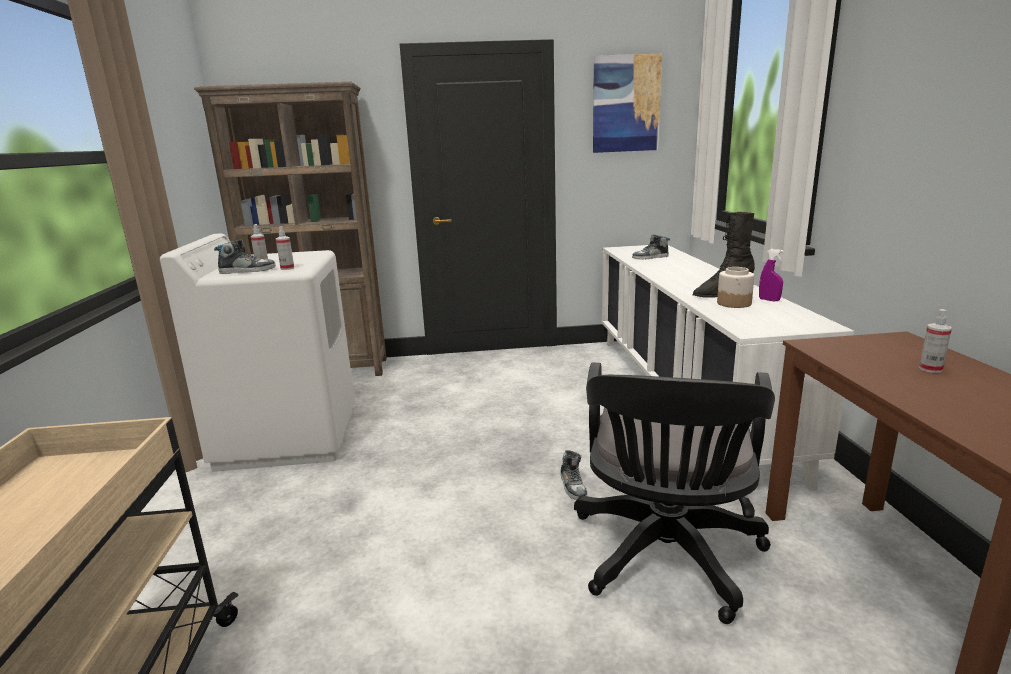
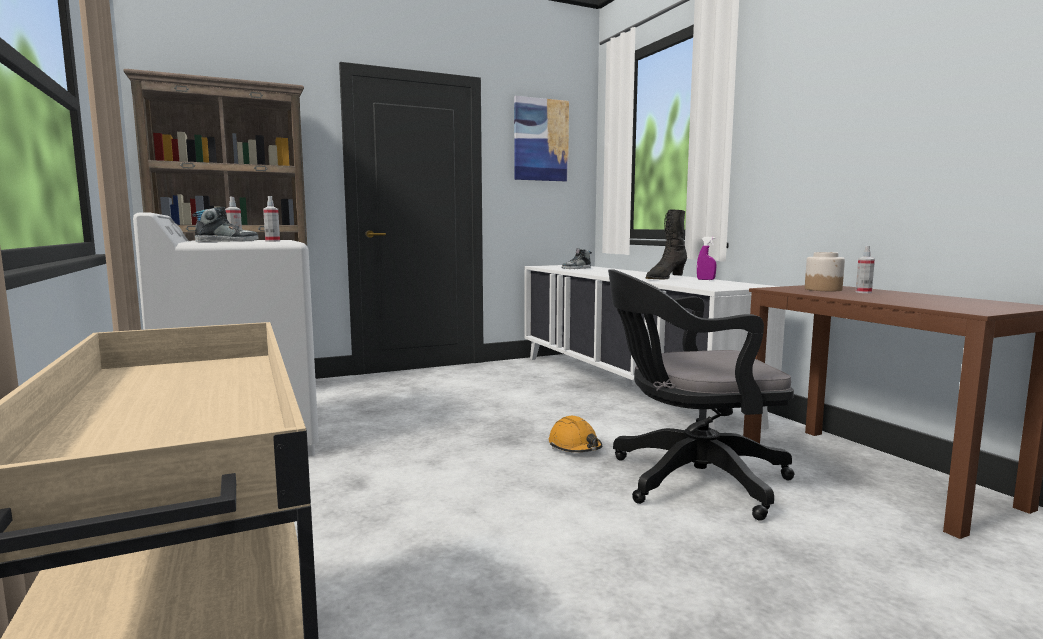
camera: 20 degrees left, 10 degrees down
(573, 486) = (575, 447): shoe -> orange hard hat
(665, 559) = (689, 480): black office chair -> black office chair turned 90 degrees clockwise
(734, 303) = (682, 281): jar -> jar (823, 289)

